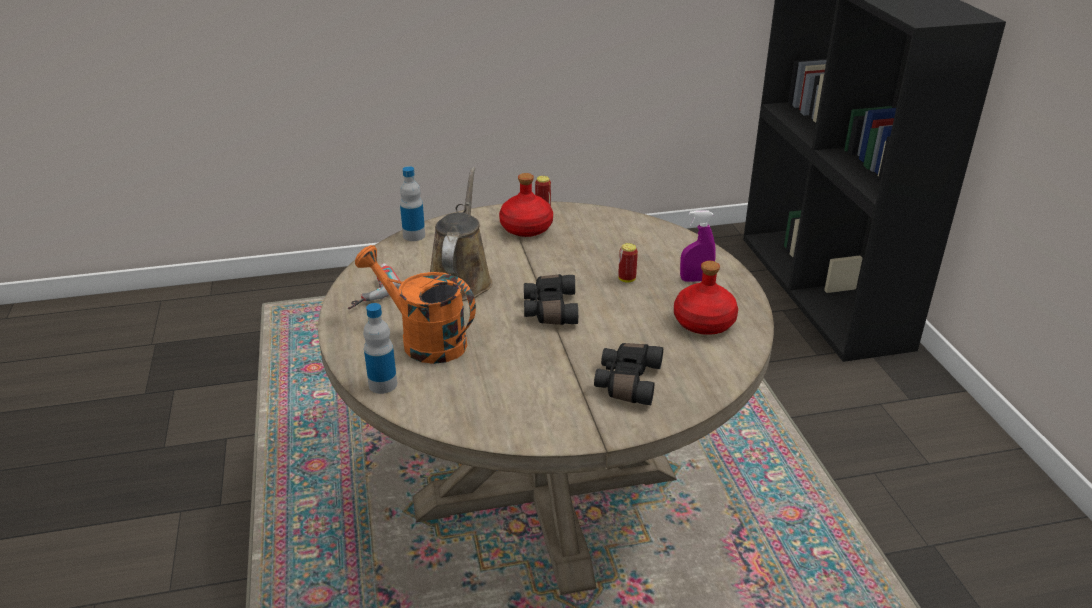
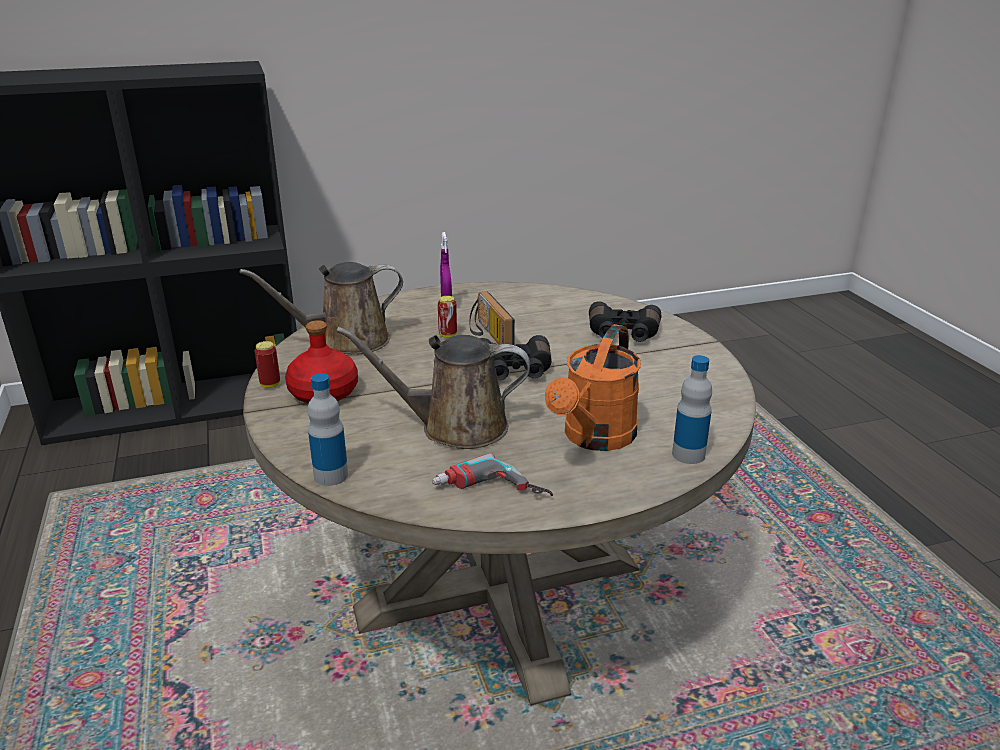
camera: 95 degrees left, 5 degrees down
(614, 233) = (346, 342): none -> brown watering can
(626, 300) = (487, 335): none -> radio
(703, 323) = (521, 305): red bottle -> none

